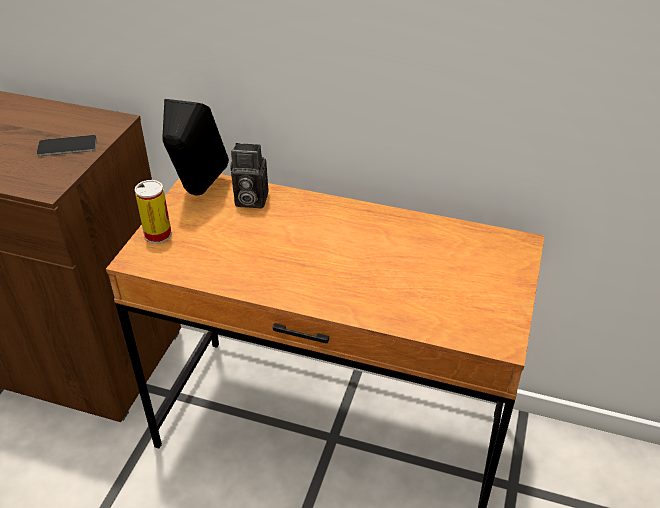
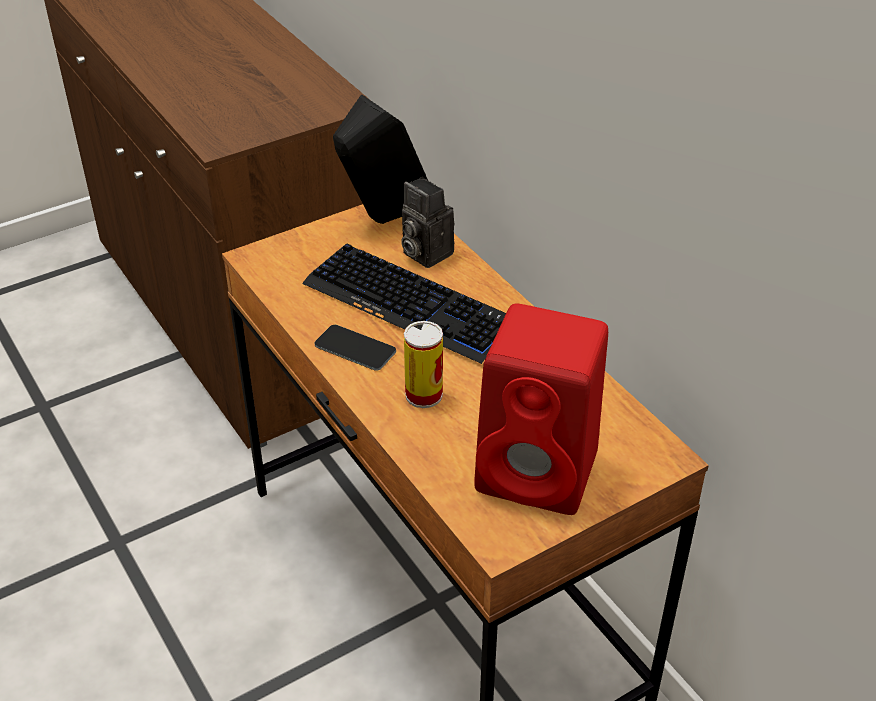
camera: 40 degrees right, 0 degrees up
(67, 146) = (278, 111): phone -> phone (355, 348)
(158, 235) = (300, 244): can -> can (424, 395)
(280, 235) = (411, 305): none -> keyboard
(474, 289) = (541, 472): none -> red speaker

